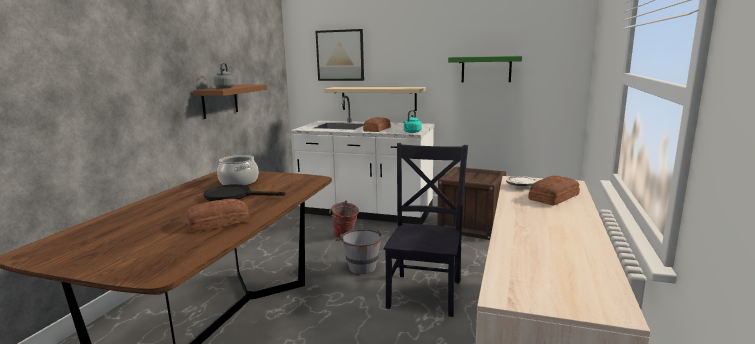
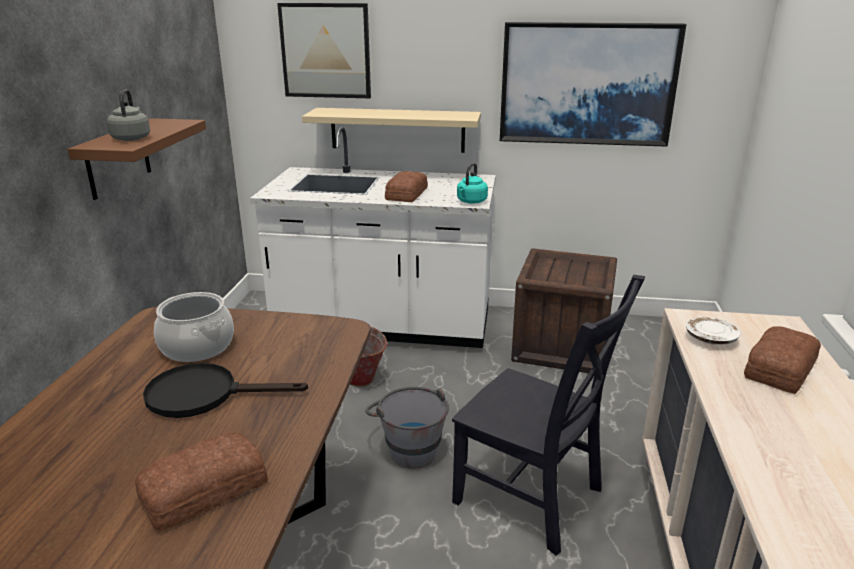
camera: 10 degrees left, 10 degrees up
(425, 291) = (533, 499): black chair -> black chair turned 120 degrees clockwise
(486, 69) = (587, 84): green shelf -> picture

